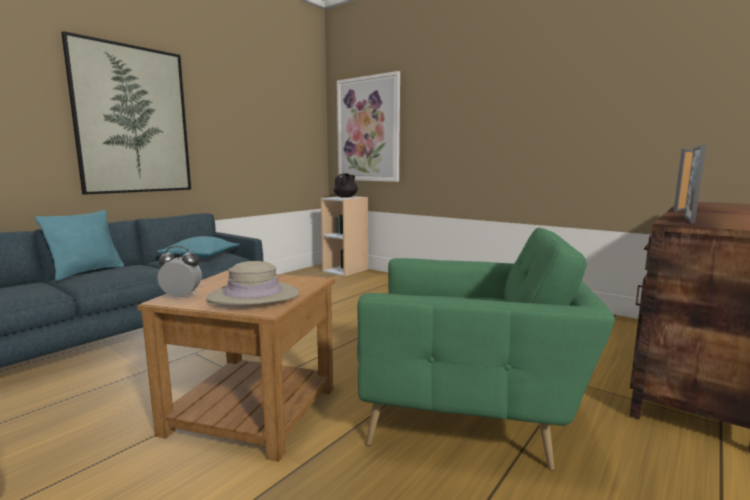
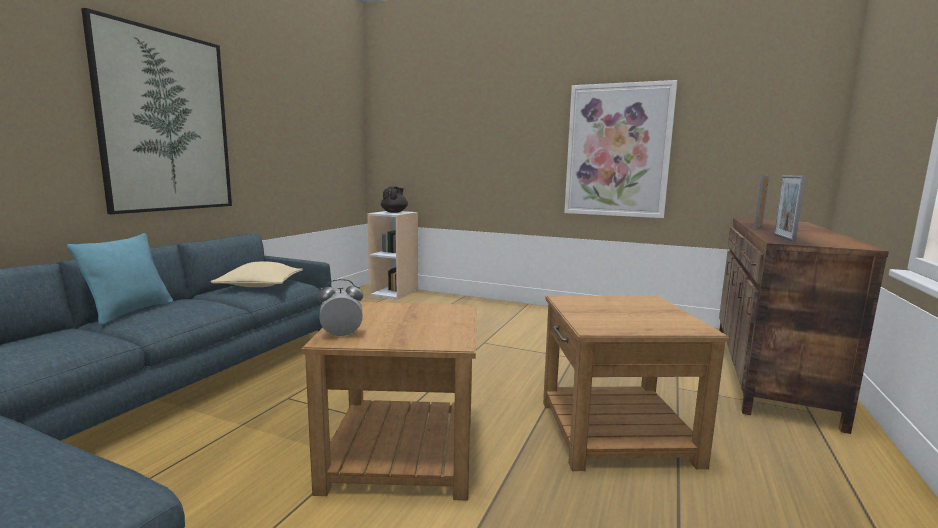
camera: 15 degrees left, 0 degrees up
(200, 256) = (260, 285): turquoise pillow -> beige pillow
(253, 296) = (421, 329): beige hat -> none
(368, 129) = (417, 139): picture -> picture (617, 151)
(468, 417) = (615, 432): green armchair -> brown side table

